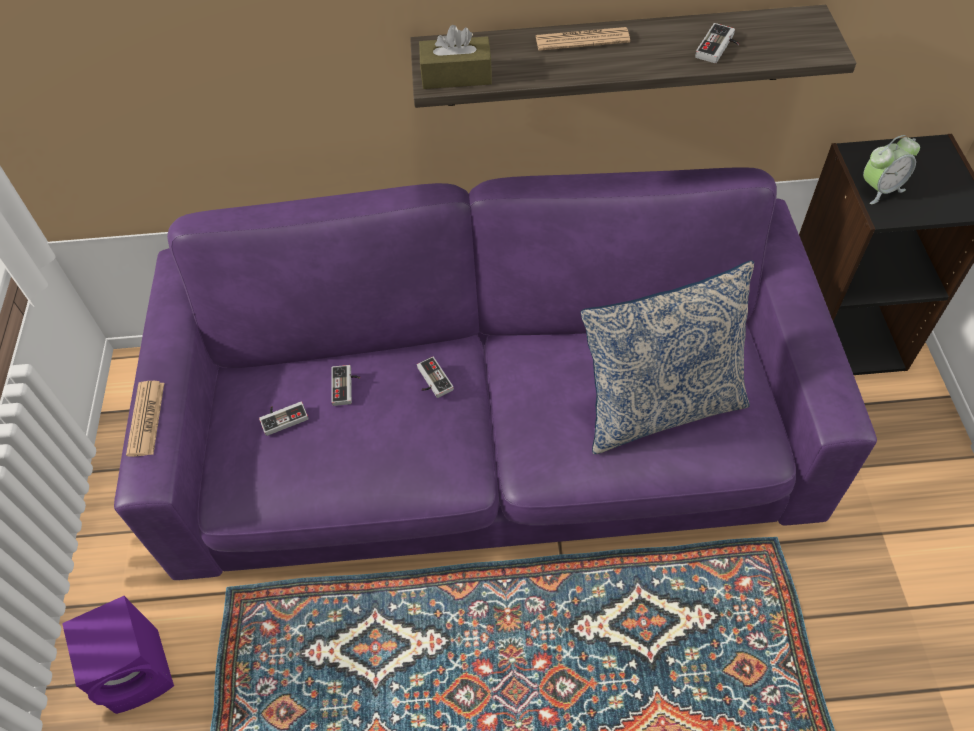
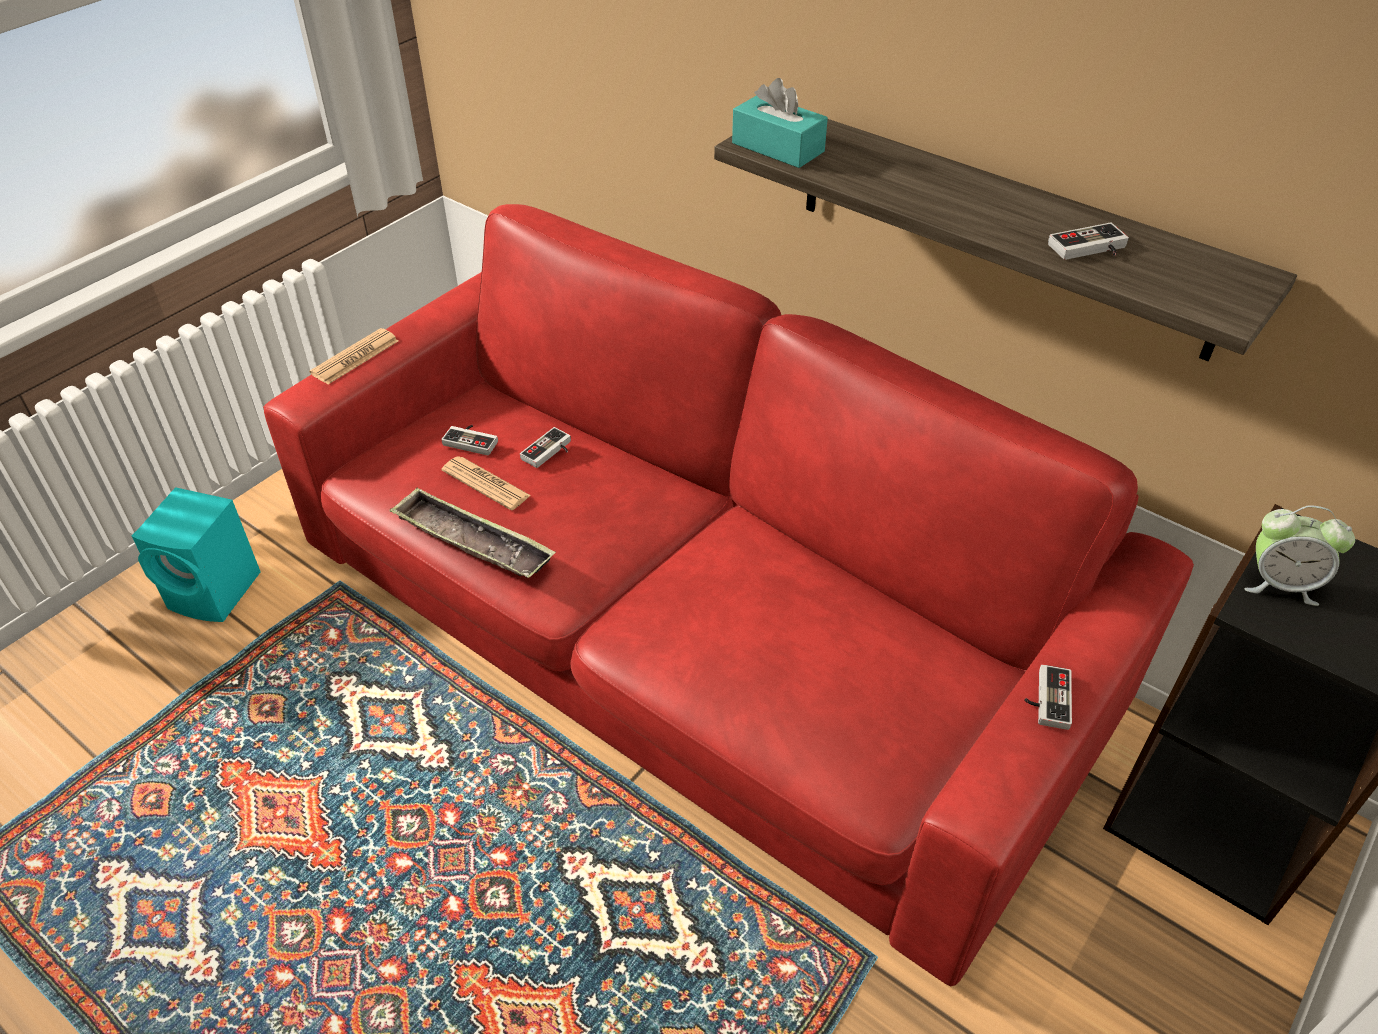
camera: 40 degrees right, 10 degrees down
(141, 670) = (217, 592): purple speaker -> turquoise speaker
(374, 486) = (472, 541): none -> tray
(431, 381) = (626, 497): game controller -> game controller (1046, 698)
(456, 75) = (778, 147): brown tissue box -> turquoise tissue box
(490, 434) = (689, 626): purple sofa -> red sofa
(582, 40) = (945, 176): newspaper -> newspaper (486, 483)
(659, 406) = (813, 670): pillow -> none

